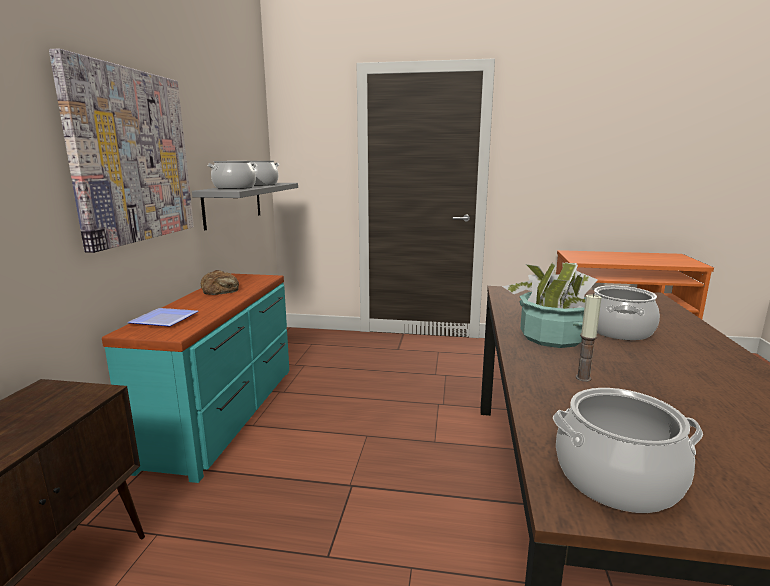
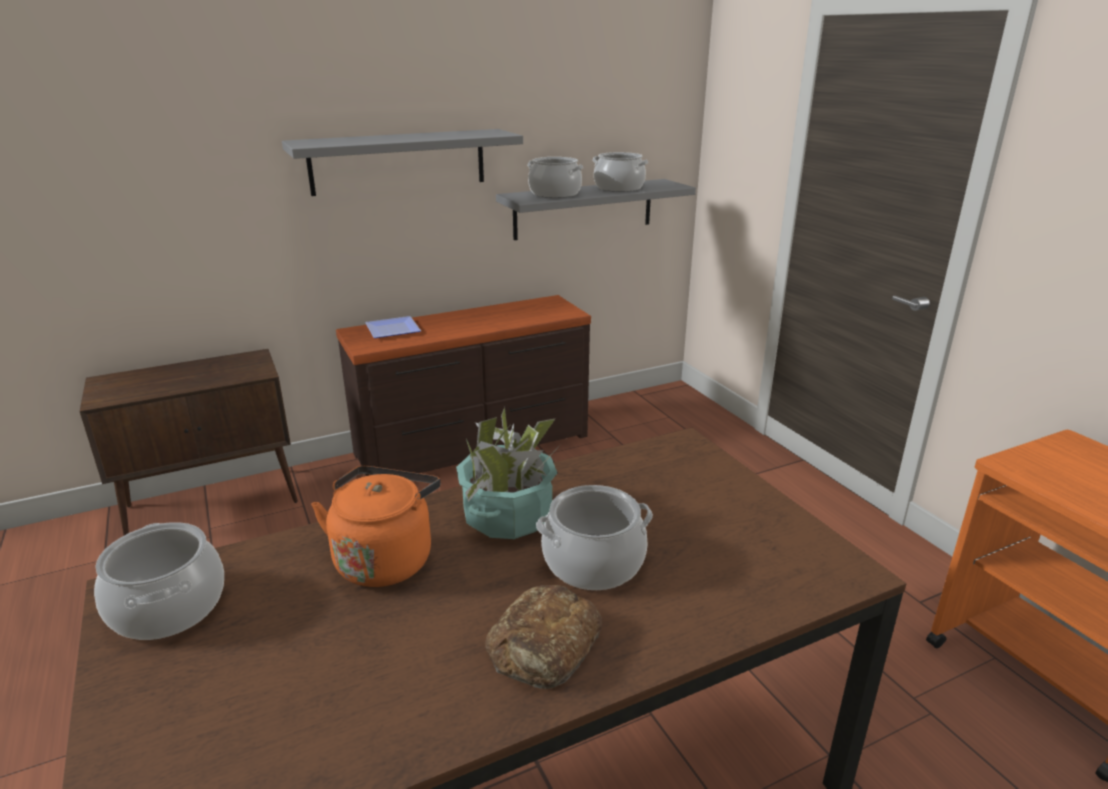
camera: 55 degrees right, 10 degrees up
(131, 156) = (398, 161): picture -> grey shelf
(221, 289) = (501, 312): bread -> bread (544, 646)
(225, 413) = (474, 446): turquoise dresser -> brown dresser
(583, 378) = (385, 558): candle -> orange kettle

